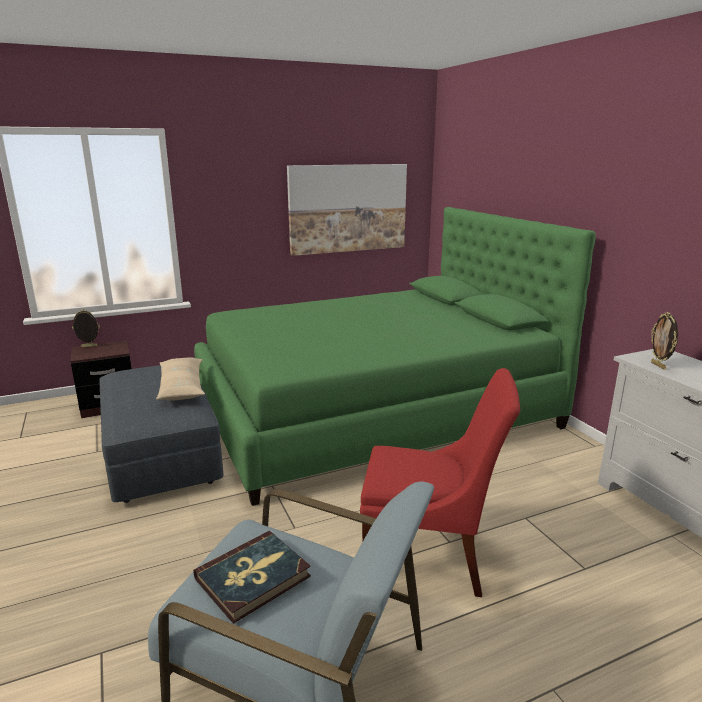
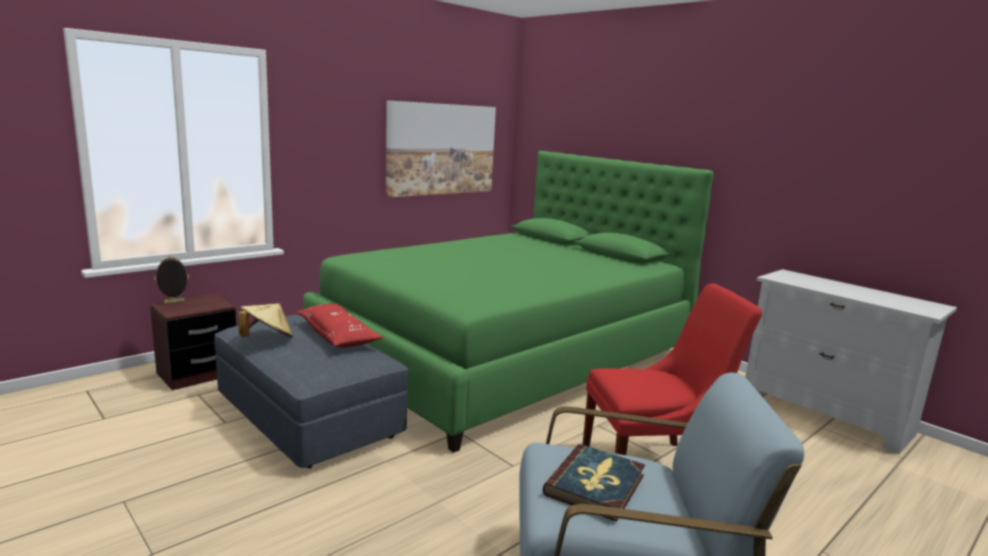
camera: 20 degrees left, 5 degrees down
(123, 386) = (267, 339): none -> beige hat
(182, 388) = (338, 336): beige pillow -> red pillow
(658, 366) = (796, 282): picture frame -> none

